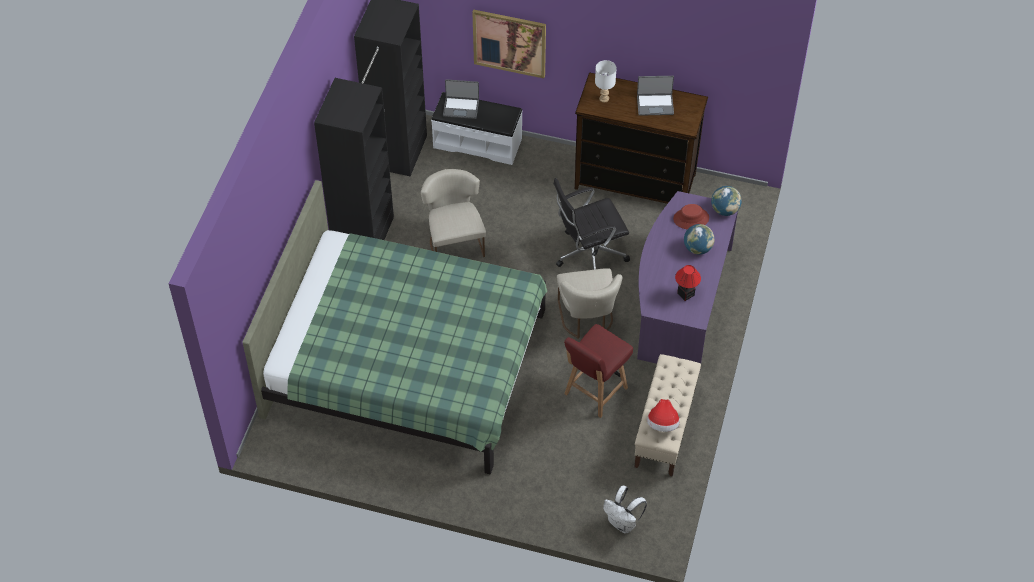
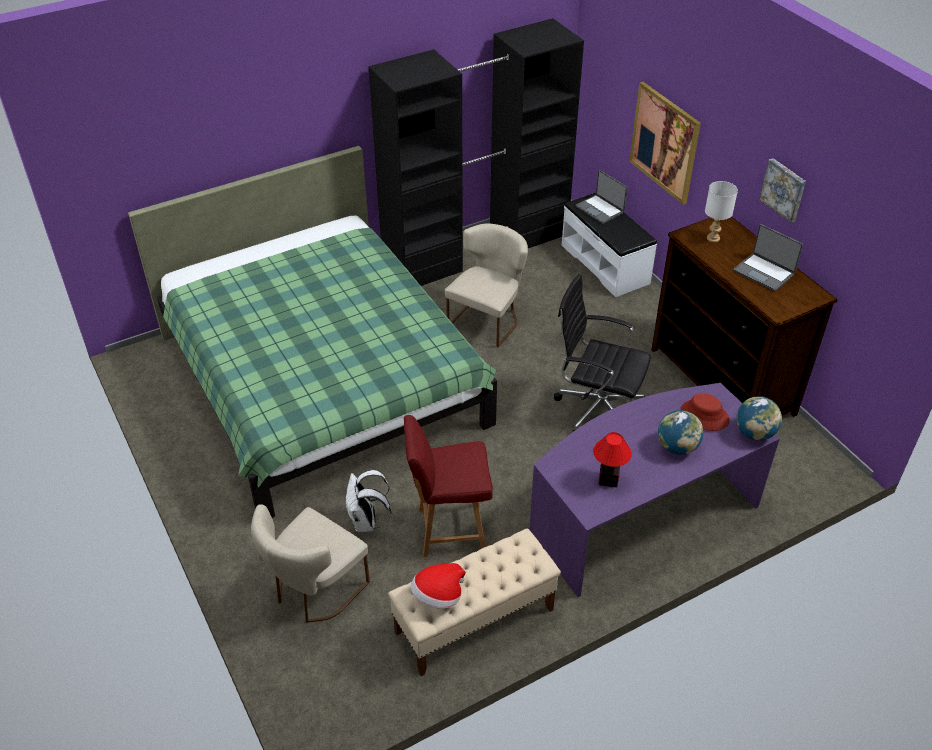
camera: 45 degrees right, 10 degrees down
(587, 319) = (525, 461): beige chair -> beige chair (314, 591)
(623, 523) = (312, 677): white backpack -> white backpack (366, 522)
(640, 46) = (784, 189): none -> picture

